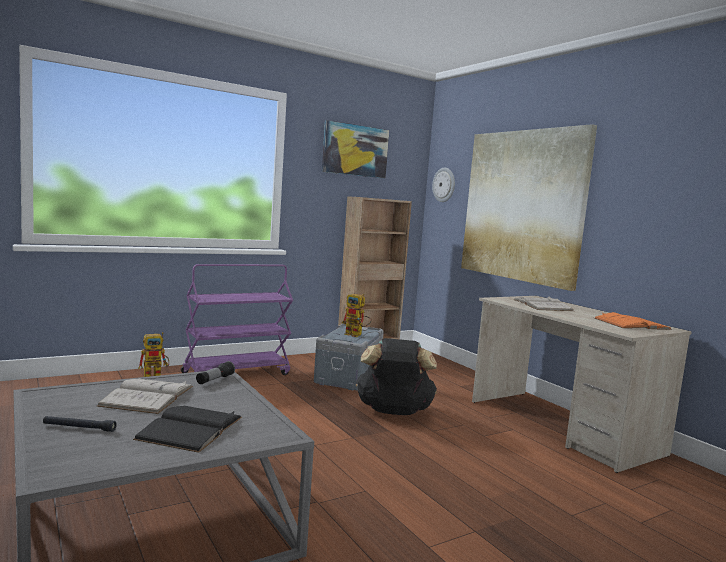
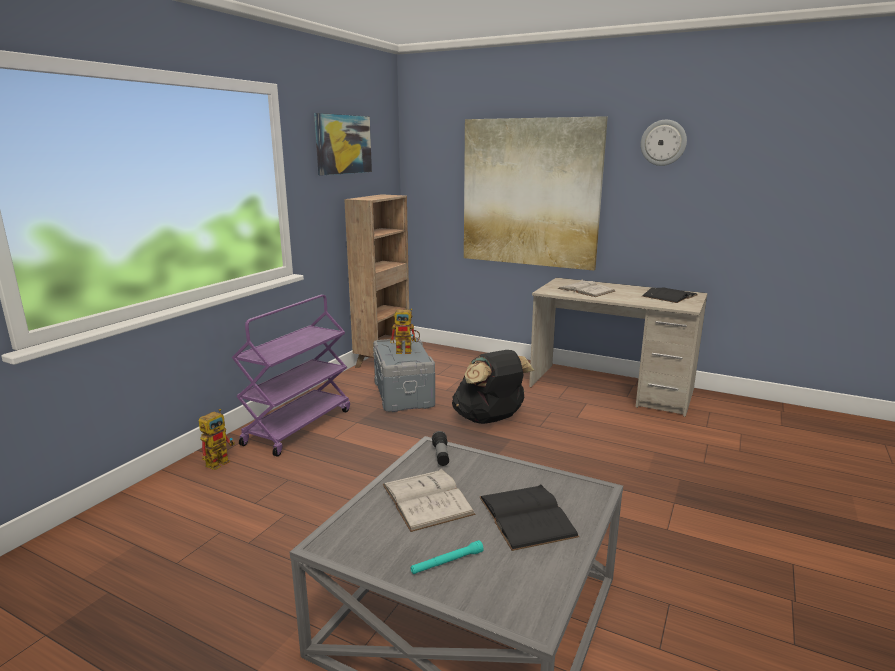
camera: 30 degrees left, 10 degrees up
(79, 428) = (447, 562): black flashlight -> turquoise flashlight
(444, 185) = (426, 172): wall clock -> wall clock (663, 142)
(631, 324) = (669, 295): orange book -> black book

